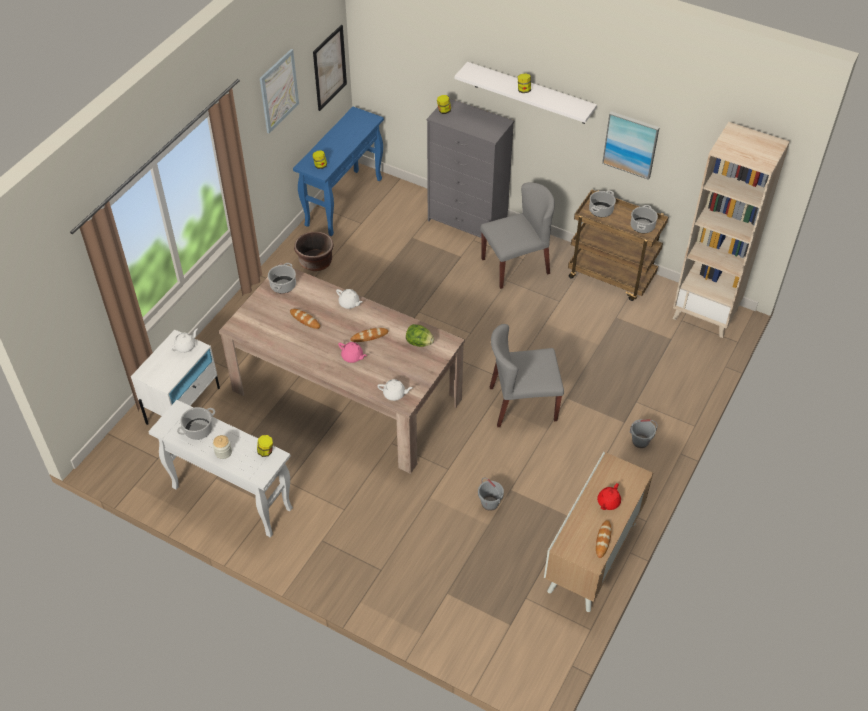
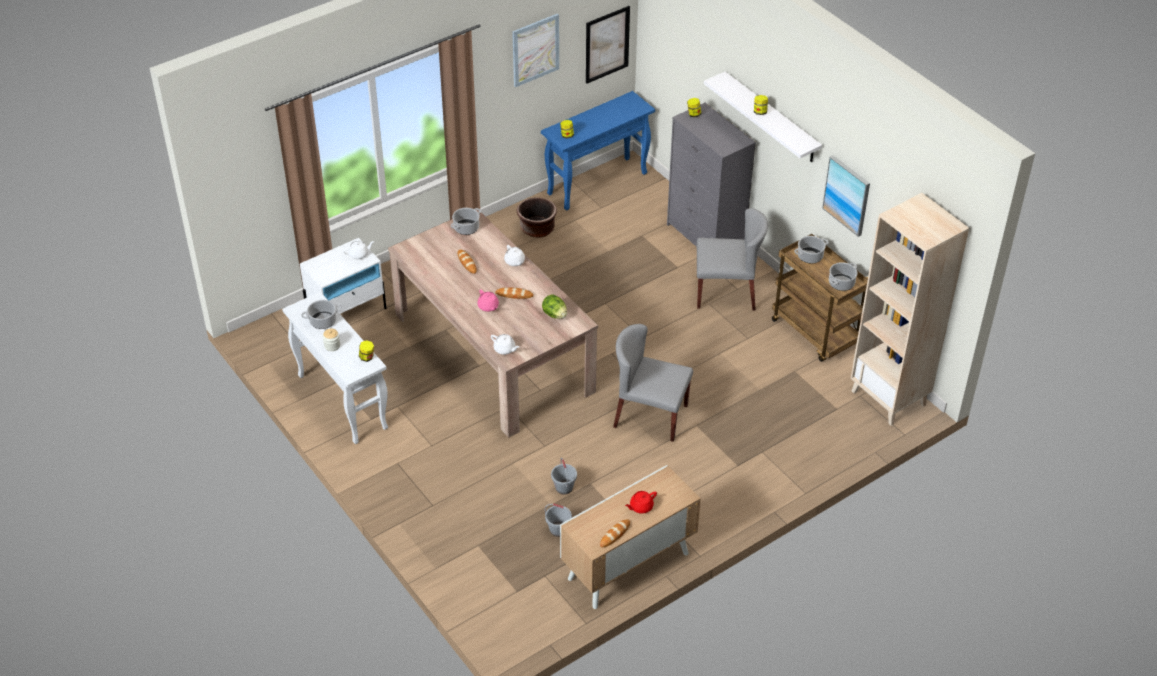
camera: 25 degrees right, 5 degrees down
(640, 441) = (741, 487): grey bucket -> grey bucket (558, 530)

